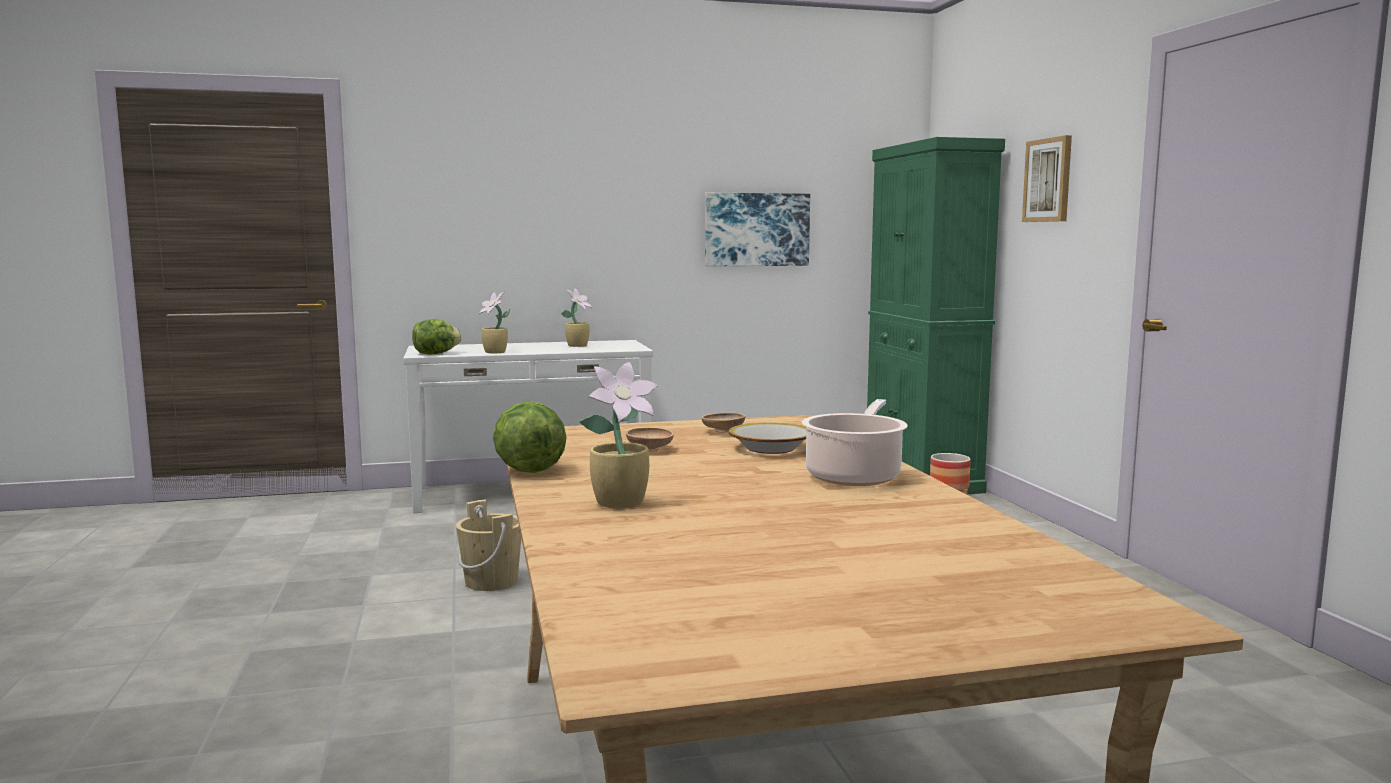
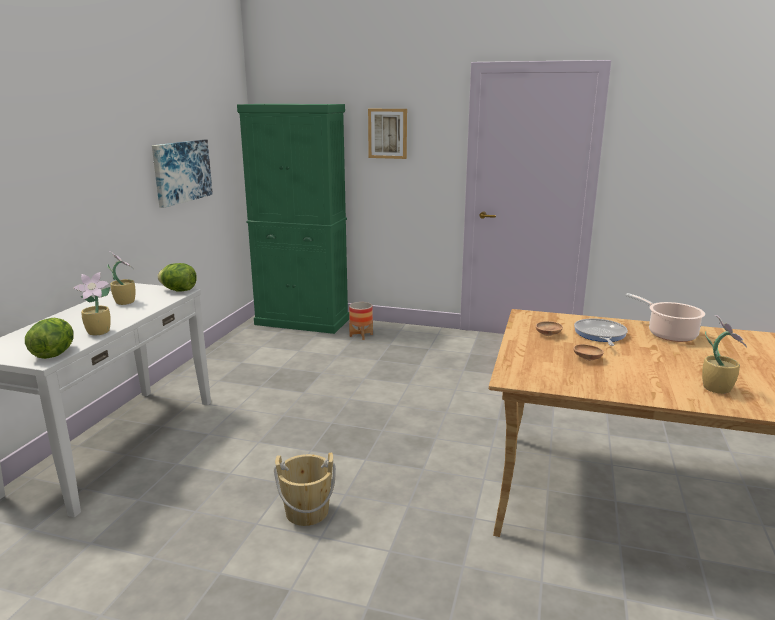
camera: 60 degrees left, 10 degrees up
(529, 469) = (628, 396): lettuce -> lettuce (179, 290)
(770, 448) = (600, 335): bowl -> frying pan

